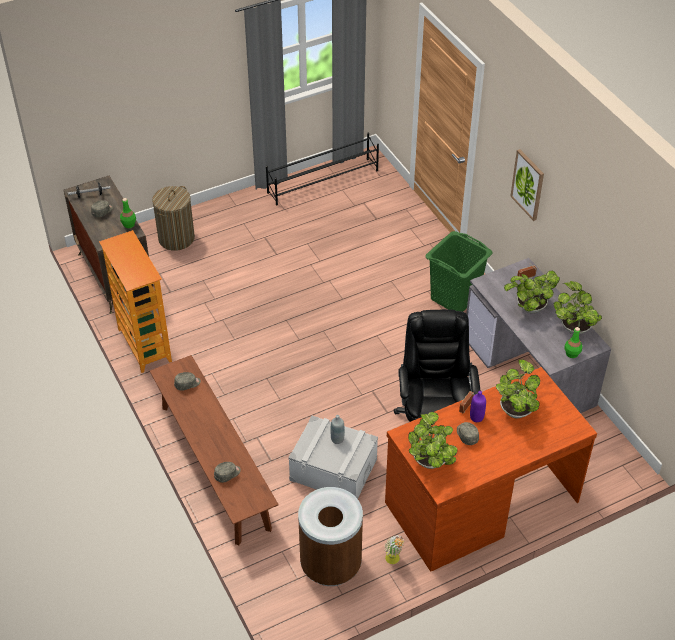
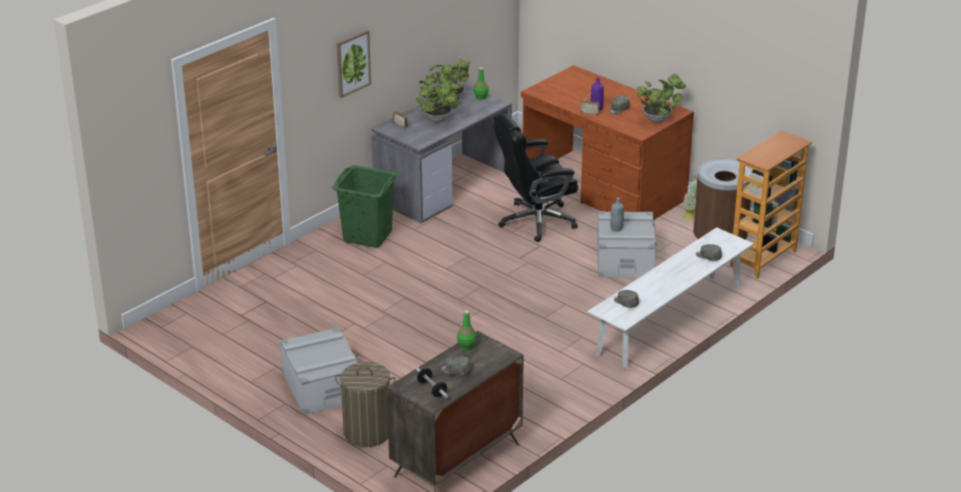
camera: 110 degrees left, 15 degrees down
(144, 345) = (552, 405): bookcase -> bookcase (763, 259)
(214, 466) = (670, 320): brown bench -> white bench
(245, 227) = (322, 387): none -> grey storage box
(323, 181) = (212, 350): black shoe rack -> none
(516, 409) = (575, 95): potted plant -> none

